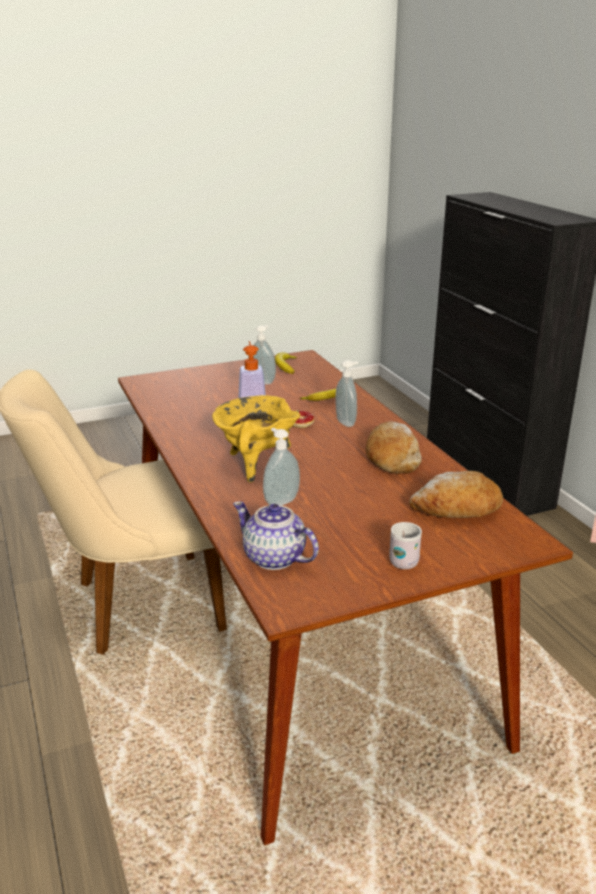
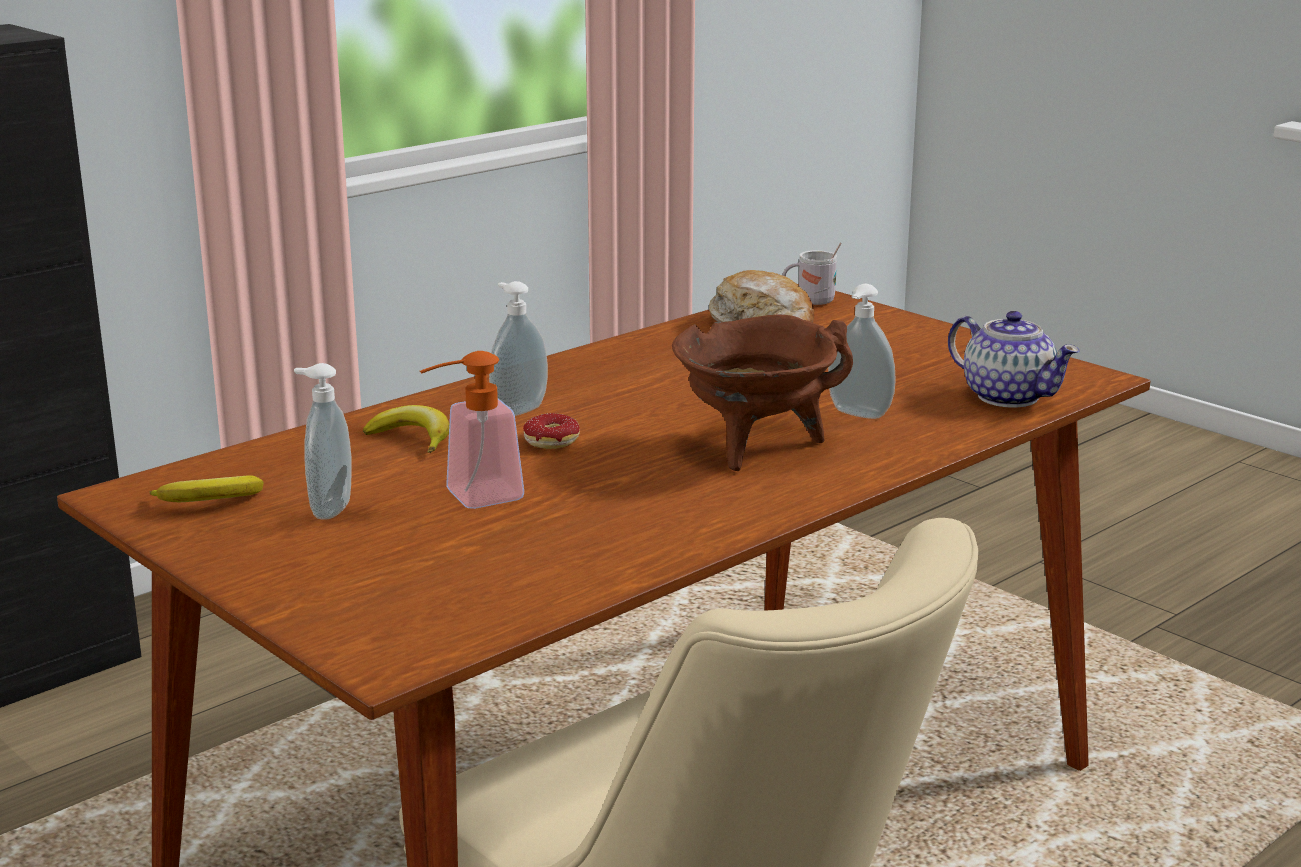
camera: 110 degrees left, 5 degrees down
(256, 464) = (755, 448): yellow cooking pot -> brown cooking pot
(274, 558) = (1007, 396): teapot -> teapot turned 60 degrees counterclockwise
(392, 457) = (638, 368): bread -> none
(404, 560) = (921, 339): white mug -> white mug (810, 301)

